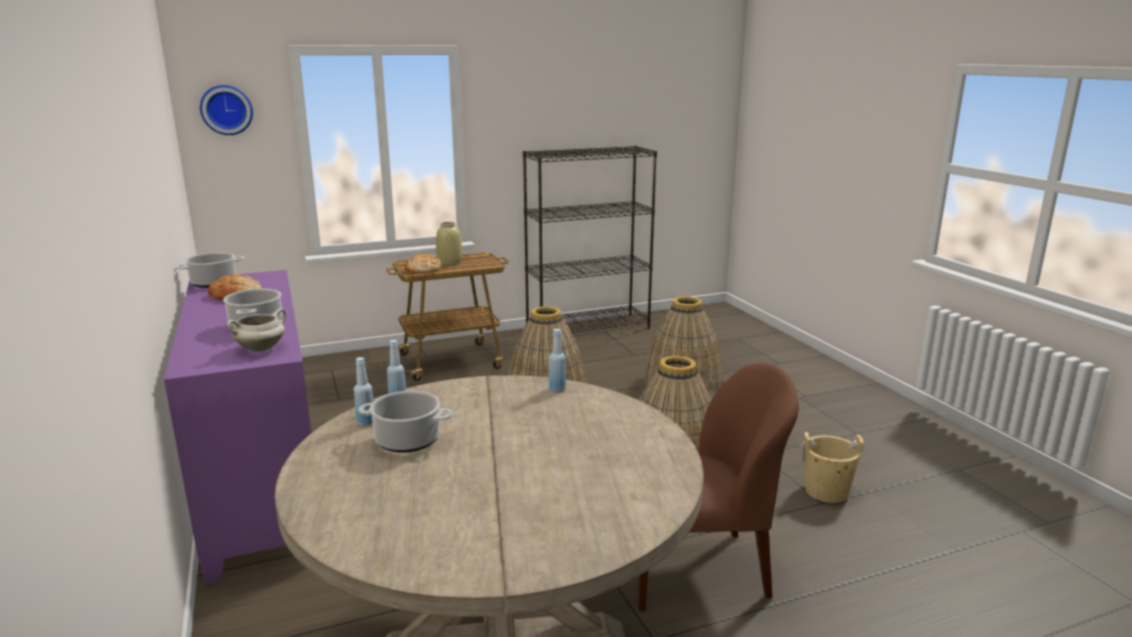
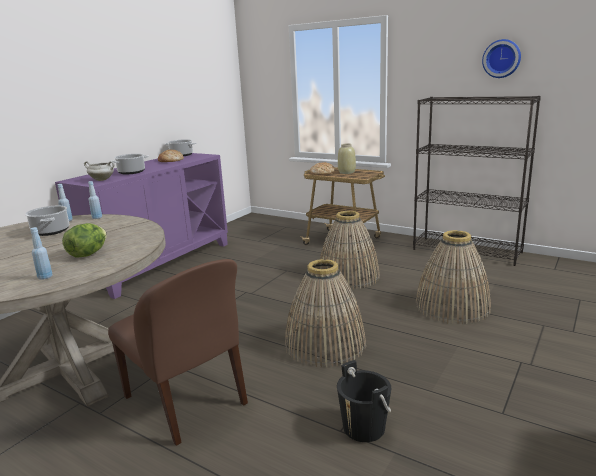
camera: 55 degrees right, 0 degrees up
(226, 110) = (259, 66): wall clock -> wall clock (502, 58)
(557, 388) = (146, 235): blue bottle -> blue bottle (45, 277)
(581, 430) = (88, 254): none -> lettuce
(826, 491) = (364, 427): beige bucket -> black bucket

